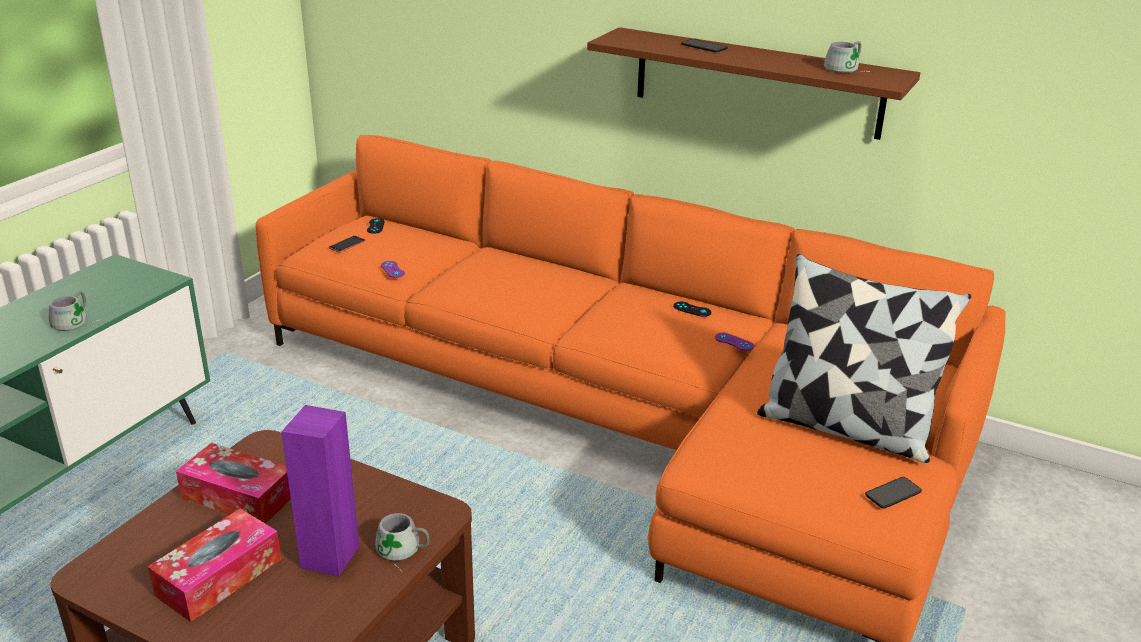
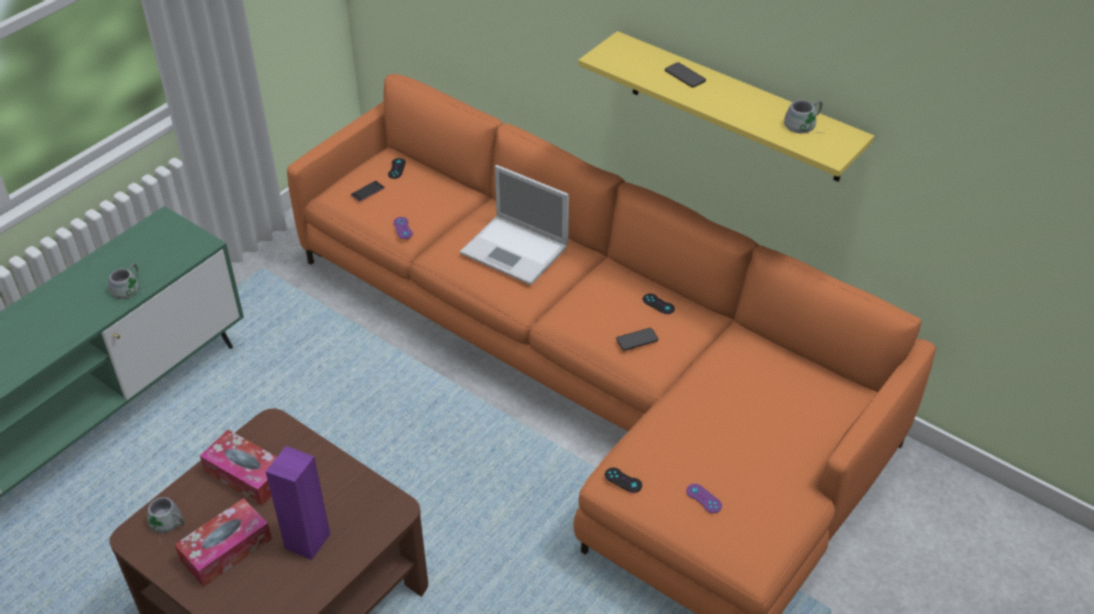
camera: 10 degrees right, 15 degrees up
(401, 552) = (360, 543): grey mug -> grey mug (167, 525)
(523, 278) = (516, 250): none -> laptop
(710, 462) = (623, 480): none -> black game controller
(734, 342) = (684, 347): purple game controller -> purple game controller (704, 498)
(757, 82) = (735, 108): brown shelf -> yellow shelf
(845, 427) = (749, 456): pillow -> none
(893, 493) = (762, 531): phone -> phone (637, 340)

